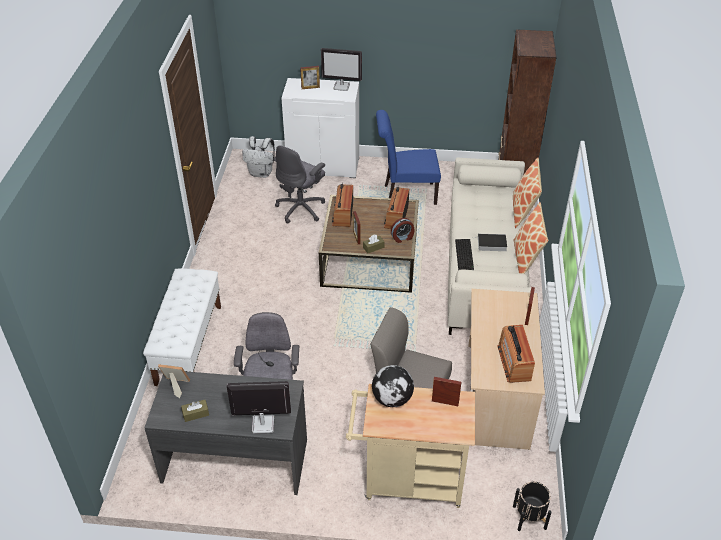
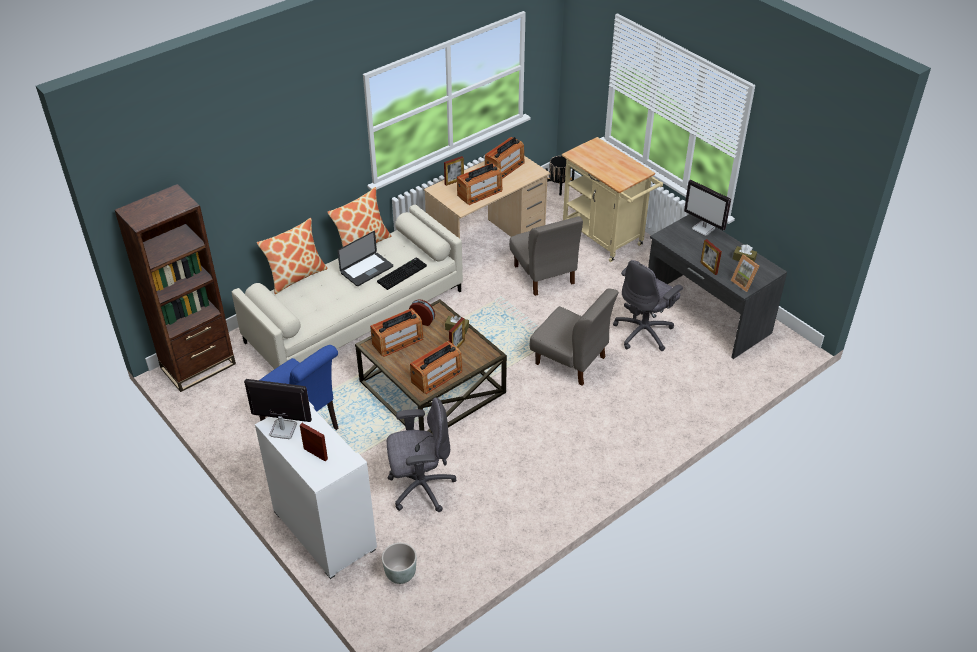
camera: 135 degrees left, 0 degrees up
(189, 344) = (670, 418): white bench -> none
(261, 173) = (400, 574): white backpack -> grey planter
(303, 337) = (570, 360): none -> grey chair
(342, 86) = (282, 429): monitor -> monitor turned 45 degrees counterclockwise
(392, 399) = (615, 176): globe -> none
(445, 402) = (586, 159): picture frame -> picture frame (708, 268)
(490, 244) = (367, 270): book -> laptop
(492, 320) = (480, 193): none -> radio

